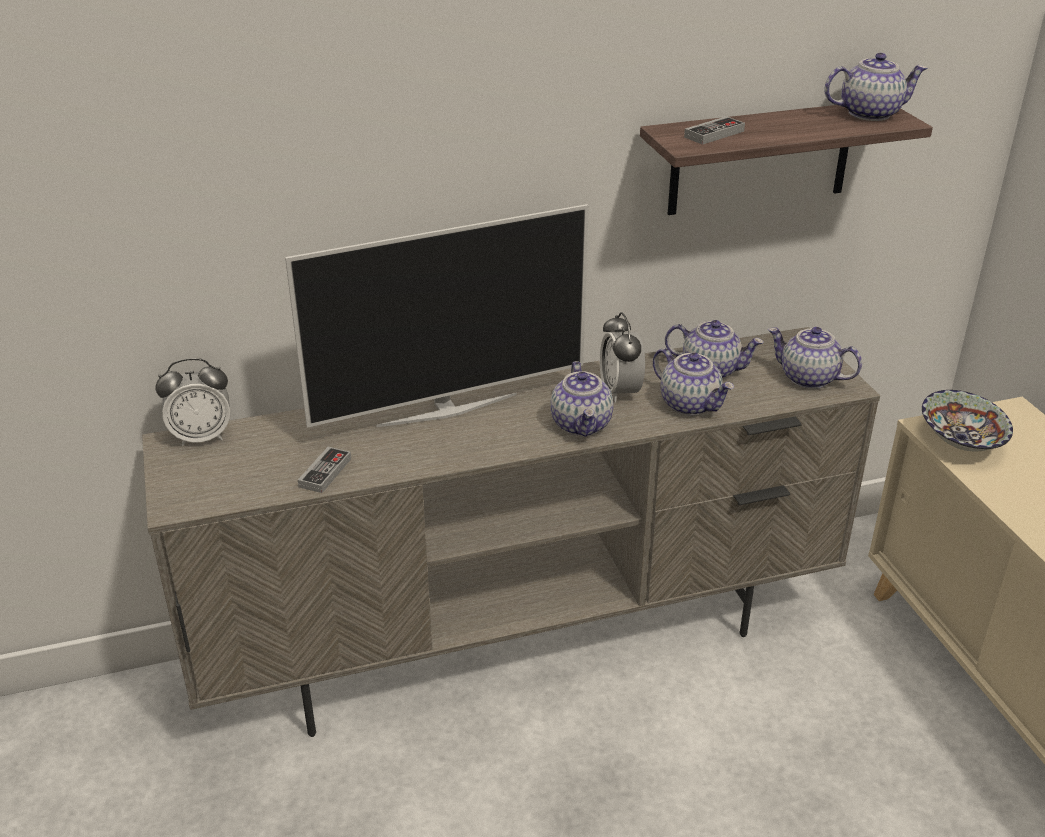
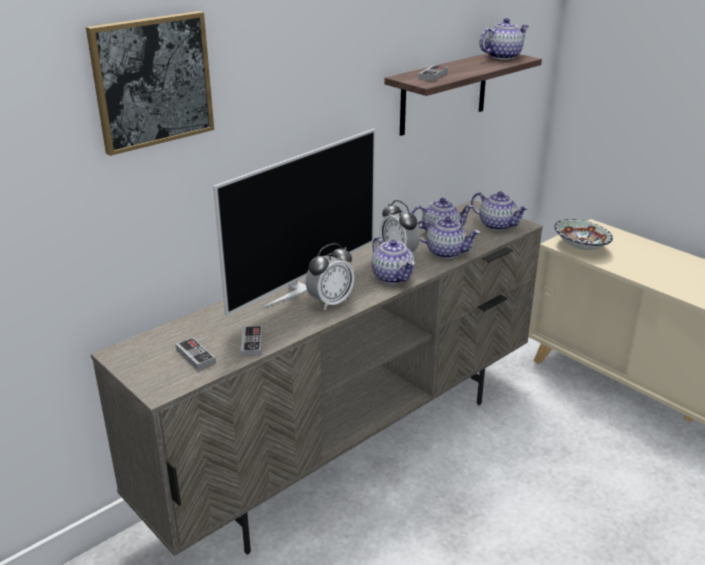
camera: 25 degrees left, 5 degrees down
(201, 437) = (140, 344): alarm clock -> alarm clock (330, 302)
(239, 104) = (152, 81): none -> picture
(248, 471) = (195, 356): none -> game controller
(808, 378) = (497, 225): teapot -> teapot turned 150 degrees counterclockwise

